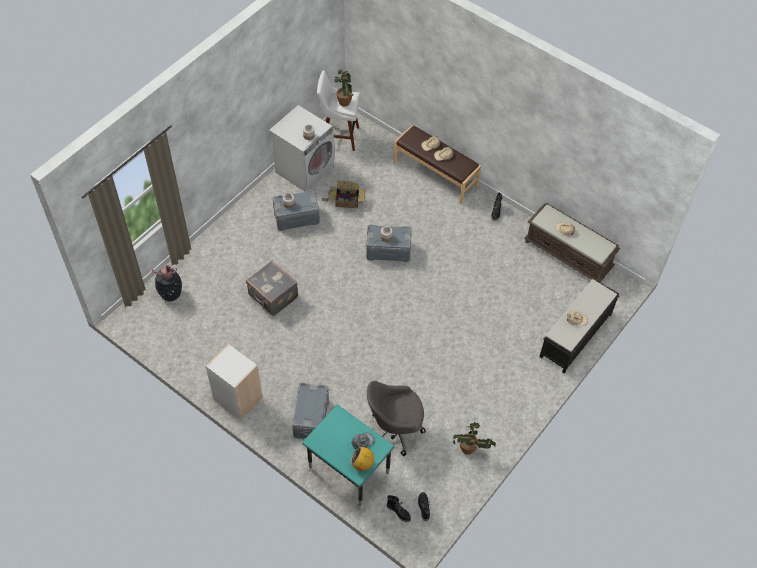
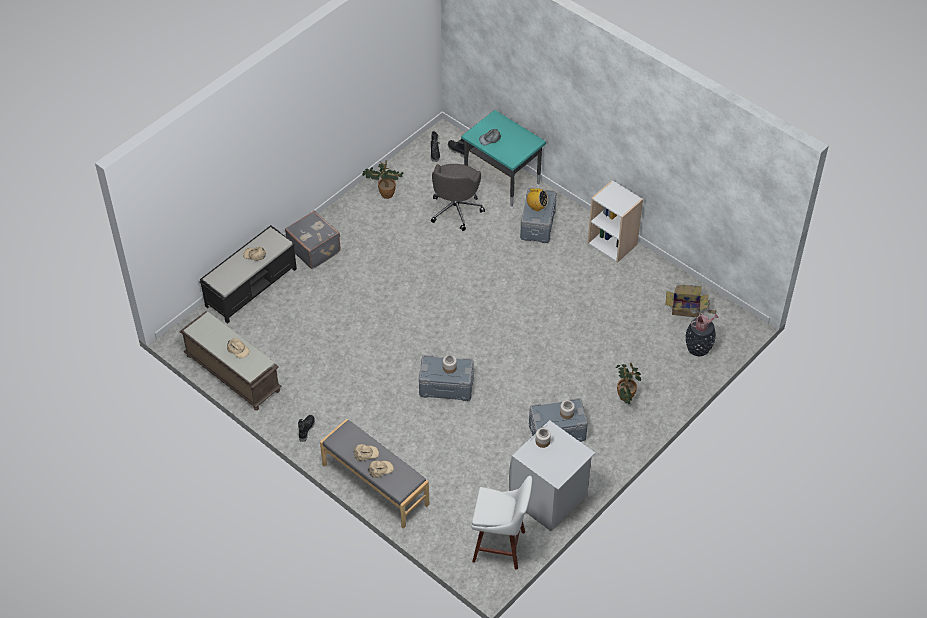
camera: 175 degrees left, 5 degrees down
(273, 297) = (582, 339): grey suitcase -> grey suitcase (314, 249)
(345, 100) = (492, 506): potted plant -> potted plant (624, 399)
(346, 201) = (495, 451): cardboard box -> cardboard box (687, 309)
(362, 464) = (491, 123): radio -> radio (536, 207)
(394, 430) = (455, 211): grey office chair -> grey office chair turned 105 degrees clockwise
(435, 174) = (375, 485): brown bench -> grey bench

